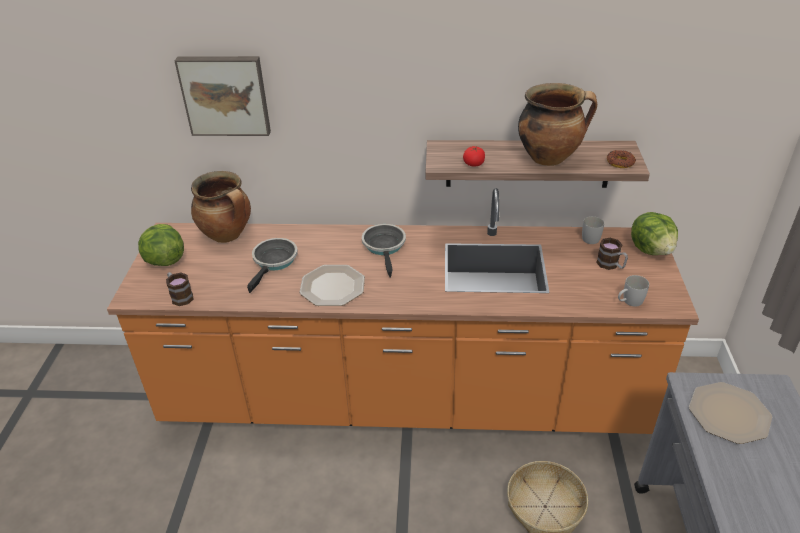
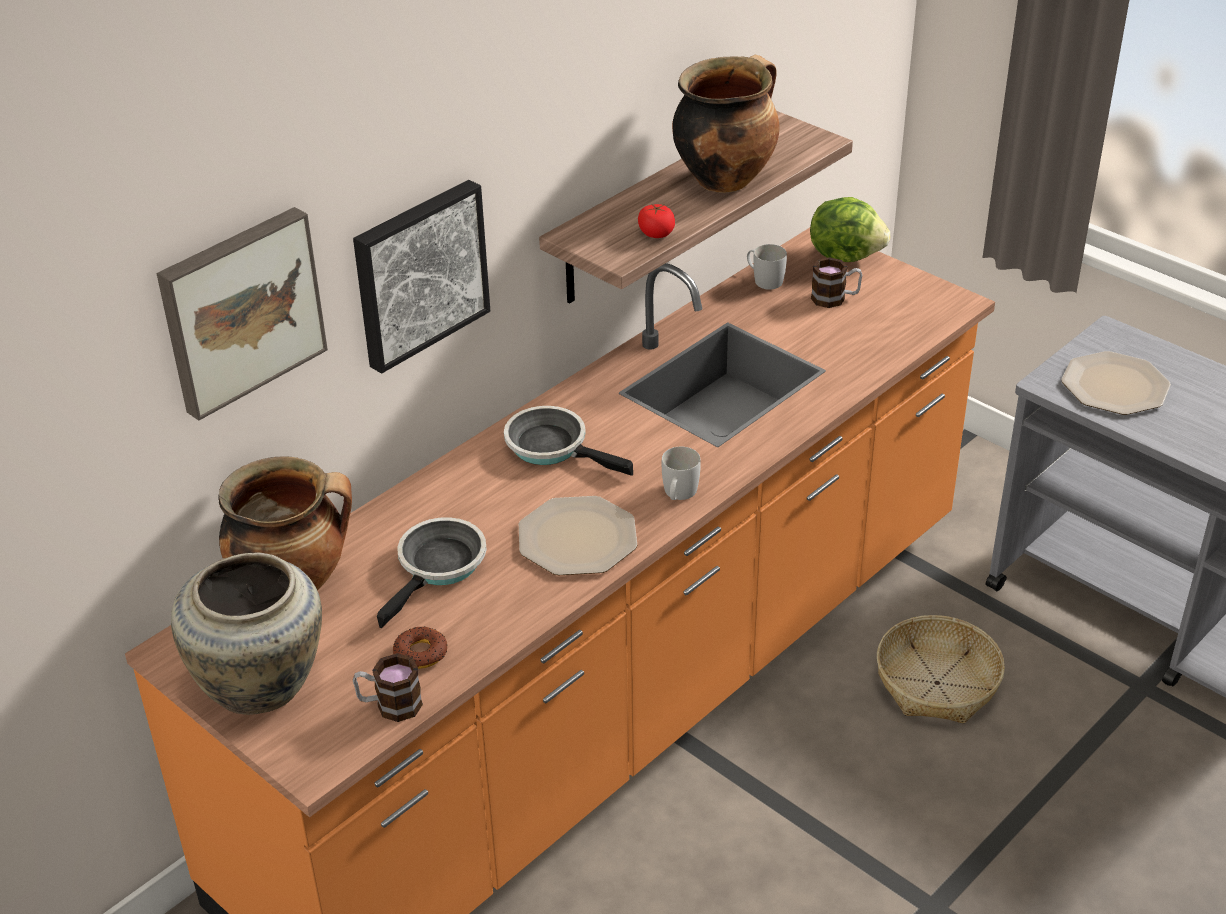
camera: 50 degrees left, 0 degrees up
(164, 261) = (262, 686): lettuce -> beige vase
(274, 262) = (439, 567): frying pan -> frying pan turned 60 degrees clockwise
(339, 124) = (418, 273): none -> picture
(620, 162) = (805, 143): donut -> donut (421, 653)
(629, 302) = (913, 326): white mug -> white mug (678, 495)

